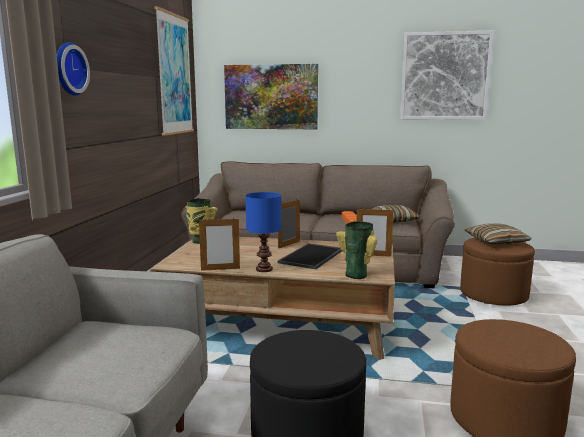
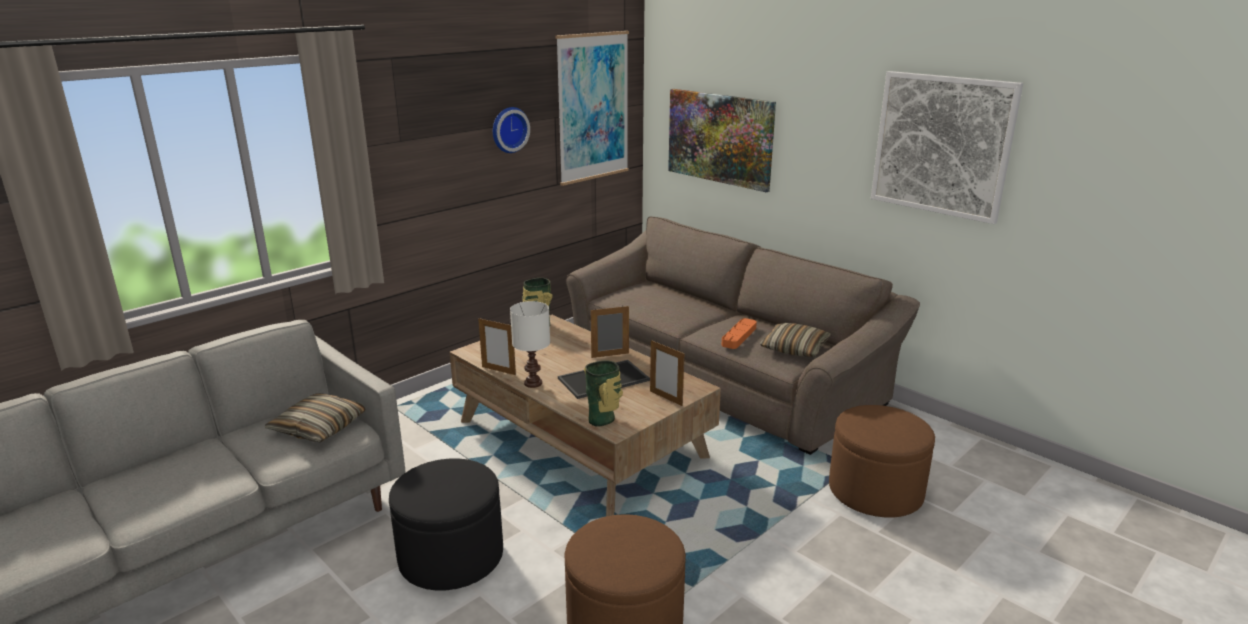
camera: 35 degrees right, 10 degrees up
(68, 69) = (400, 144): wall clock -> wall clock (508, 129)
(264, 269) = (533, 383): blue table lamp -> white table lamp
(496, 242) = (883, 422): pillow -> pillow (319, 427)

